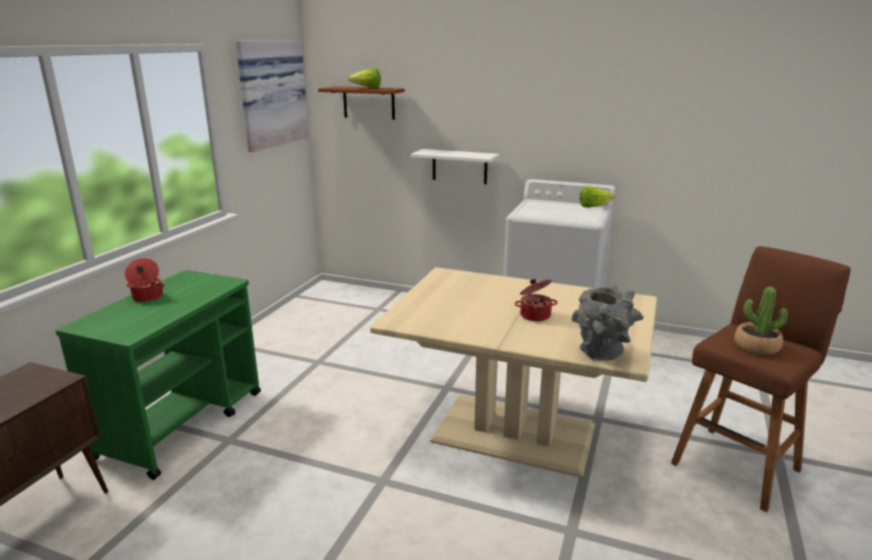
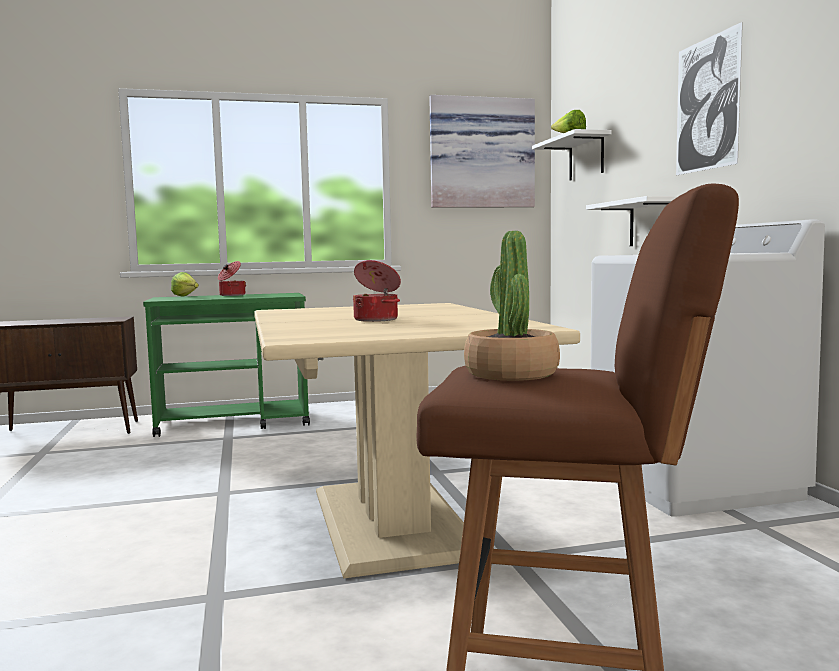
camera: 55 degrees right, 15 degrees down
(369, 103) = (586, 157): brown shelf -> white shelf
(516, 97) = (706, 104): none -> picture
(593, 207) = (754, 252): lettuce -> lettuce (186, 296)
(603, 354) = (298, 335): grey vase -> none

